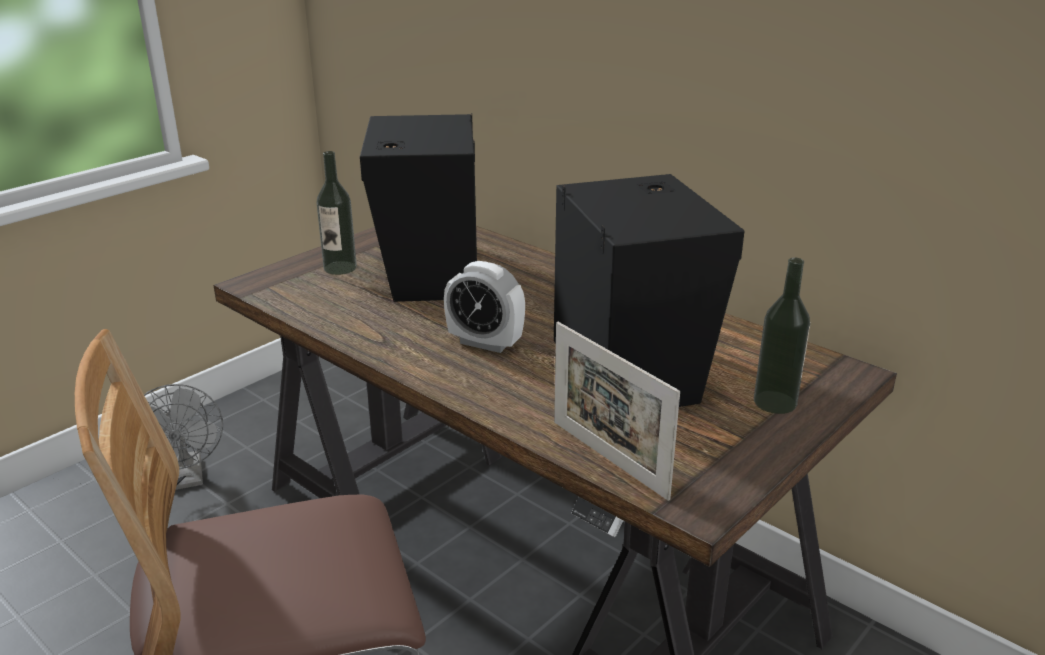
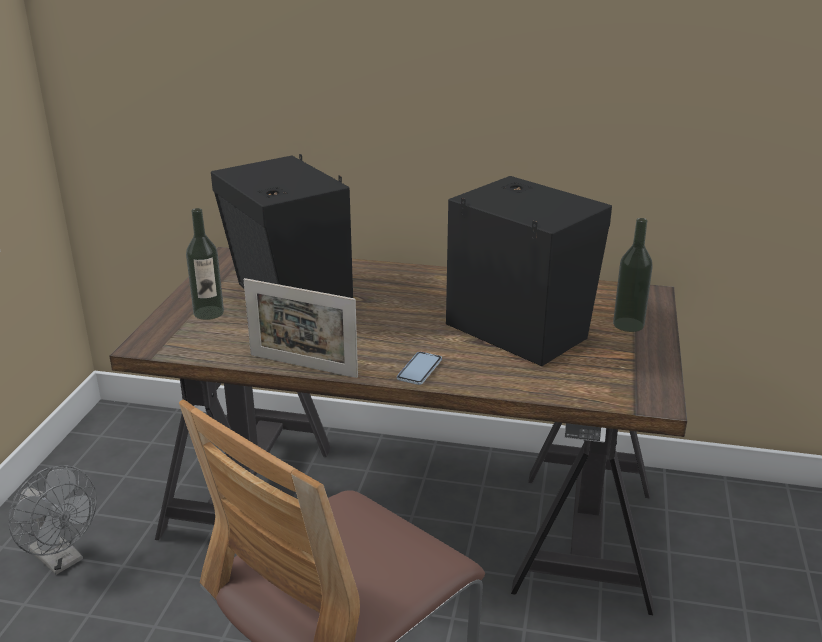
camera: 30 degrees left, 0 degrees up
(466, 381) = (419, 369): none -> phone
(485, 343) = (399, 339): alarm clock -> none
(608, 459) = (573, 390): picture frame -> picture frame (303, 366)

